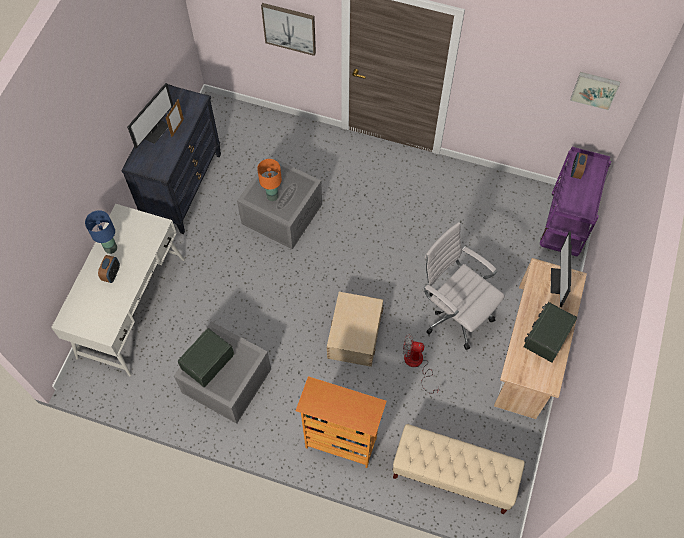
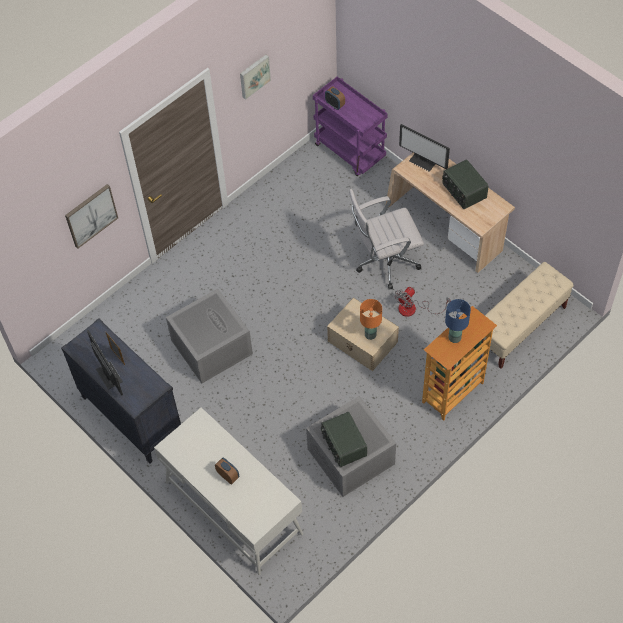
camera: 60 degrees left, 5 degrees down
(110, 248) = (199, 467): blue table lamp -> blue table lamp (454, 338)
(272, 196) = (210, 331): orange table lamp -> orange table lamp (370, 335)
(595, 89) = (306, 39): picture -> picture (254, 76)

